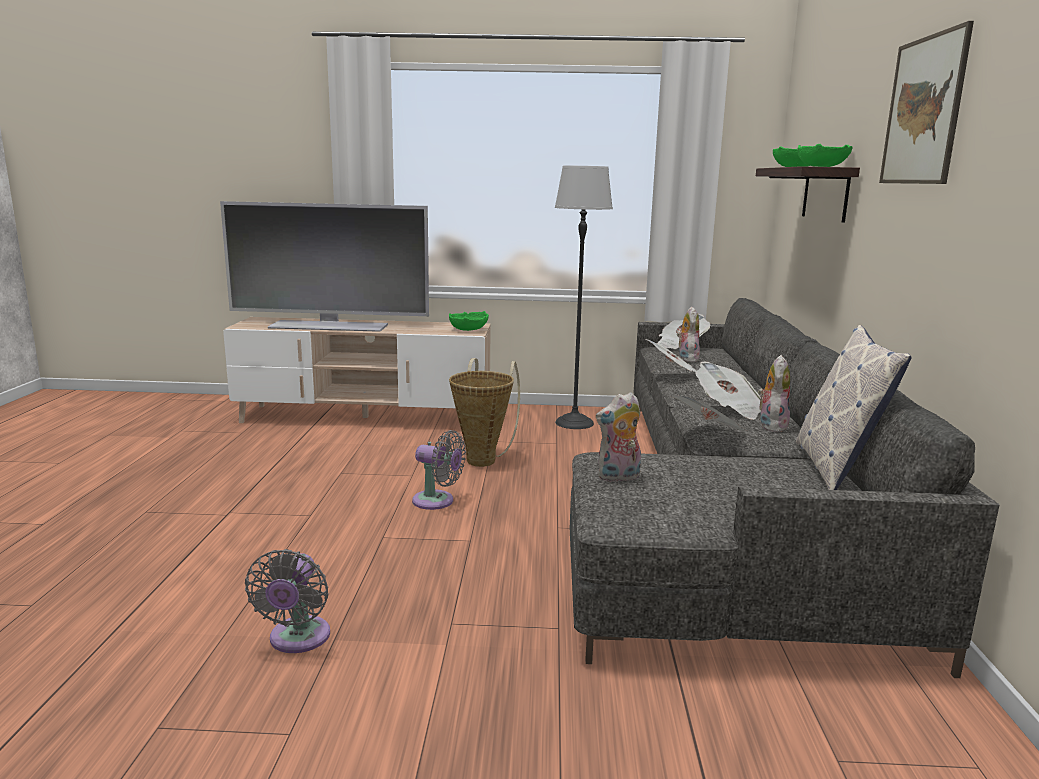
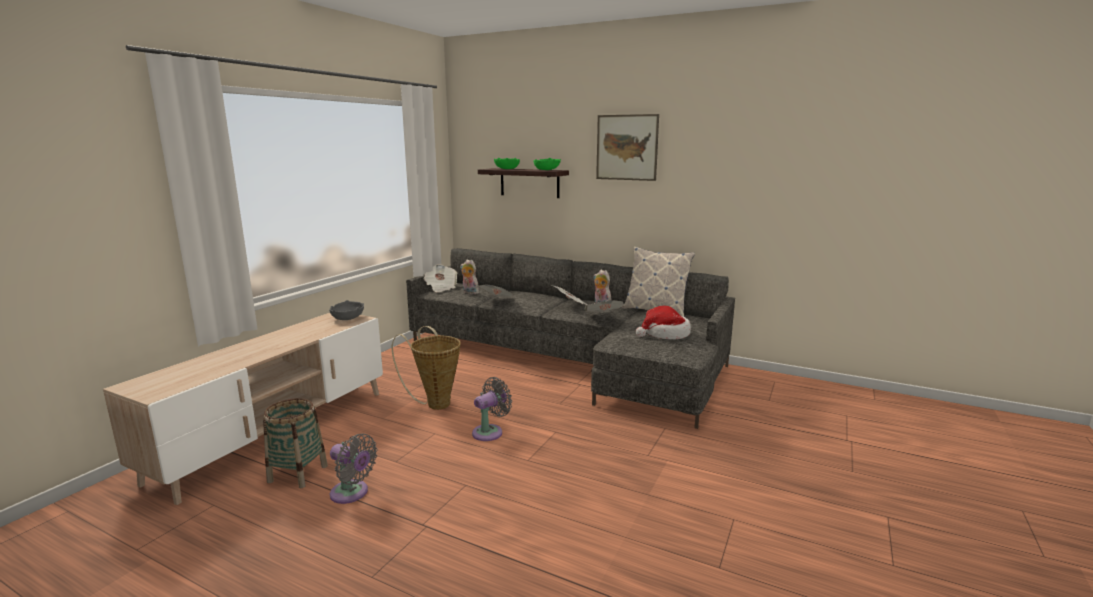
camera: 65 degrees left, 0 degrees up
(297, 639) = (643, 508): grey fan -> grey fan (352, 493)
(299, 443) = (298, 474): none -> basket
(329, 326) = (238, 358): television -> none
(468, 329) = (347, 318): green bowl -> grey bowl
(574, 423) = (409, 362): floor lamp -> none
(618, 478) = (646, 345): plush toy -> none
(700, 486) = (665, 334): none -> hat

